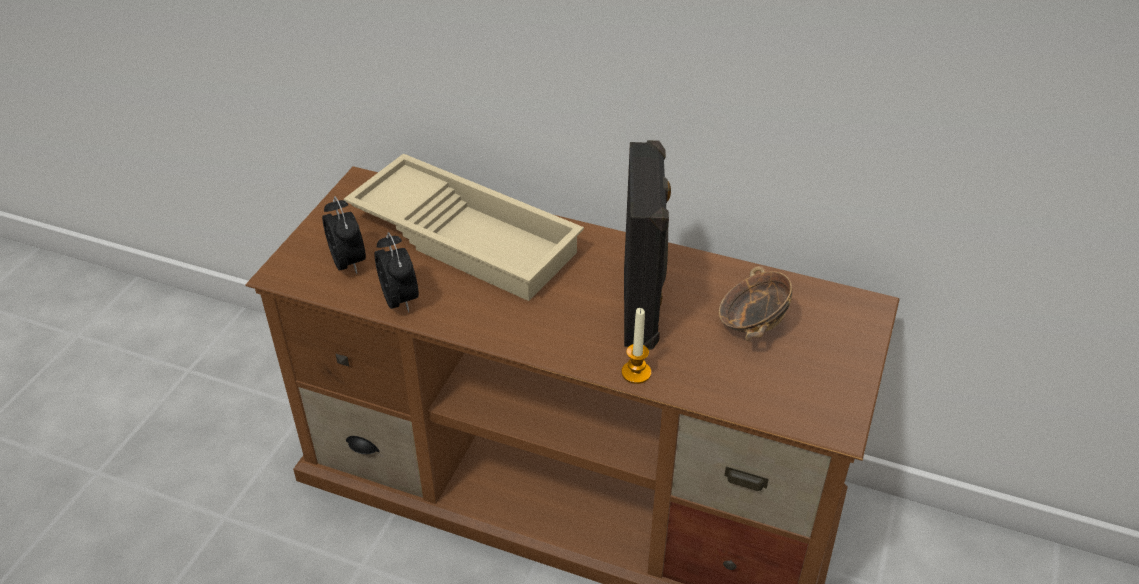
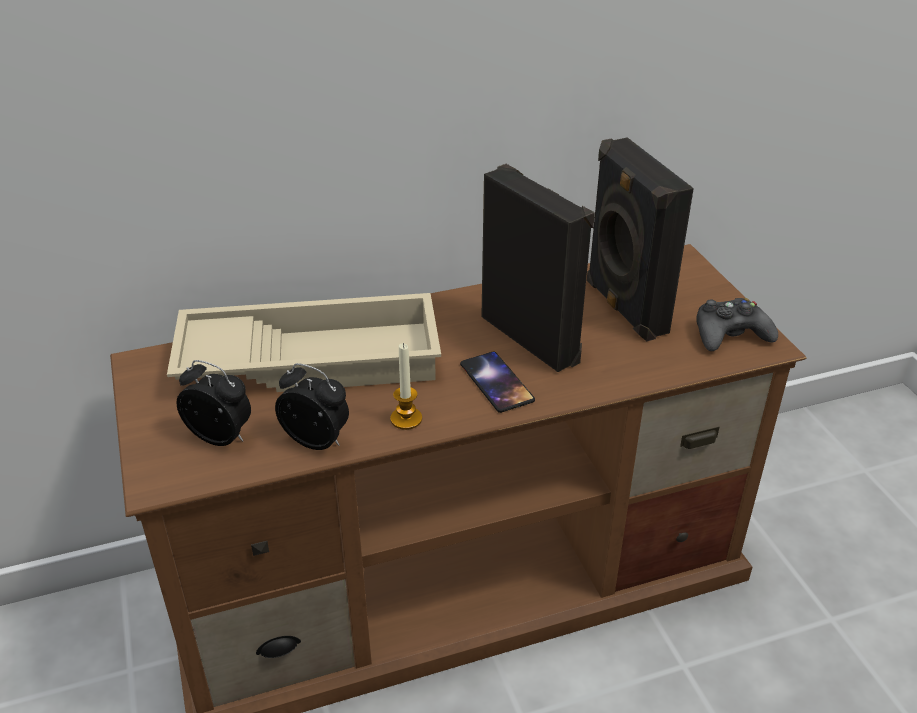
camera: 40 degrees left, 5 degrees down
(569, 328) = (496, 382): none -> phone
(636, 373) = (591, 386): candle -> candle (406, 419)
(751, 323) = (623, 308): bowl -> black speaker
(815, 398) = (730, 334): none -> black game controller

